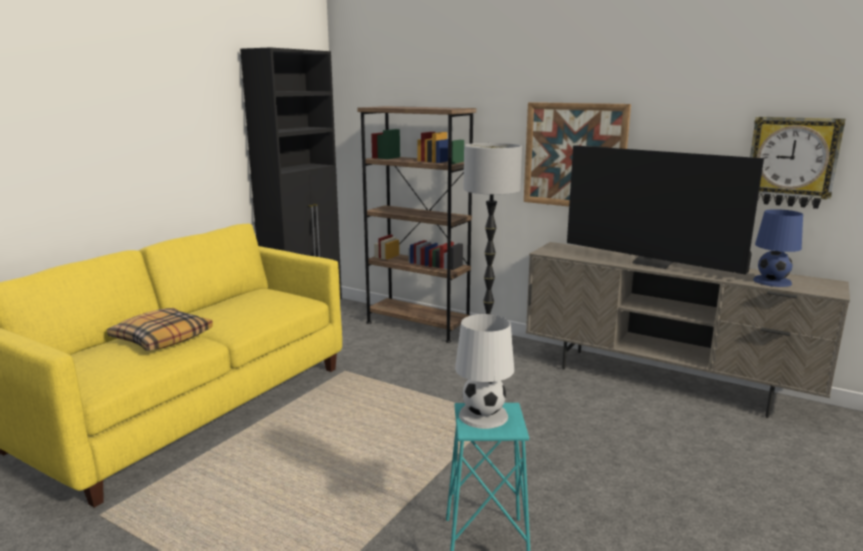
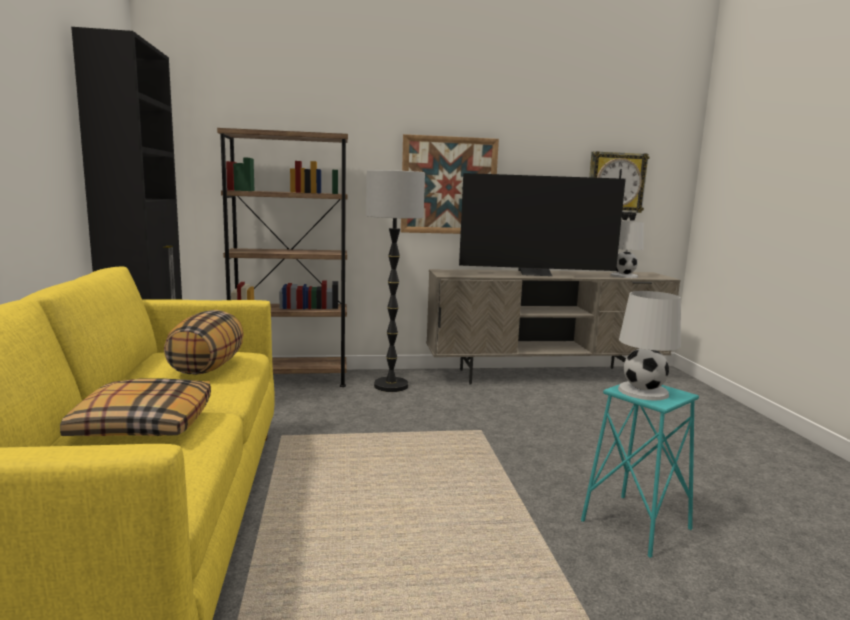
camera: 40 degrees left, 5 degrees down
(259, 307) = (207, 367): none -> pillow
(771, 281) = (623, 276): blue table lamp -> white table lamp

